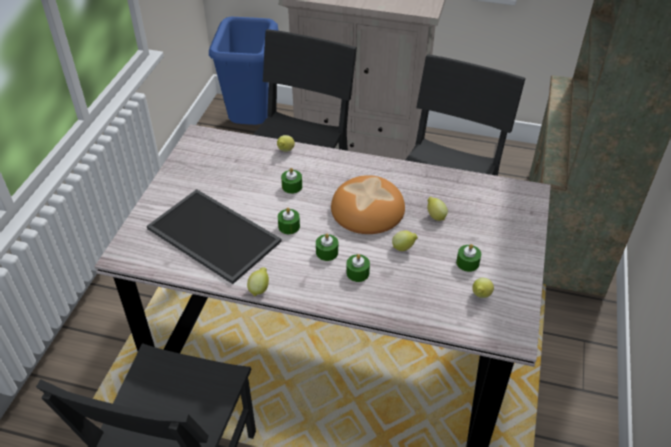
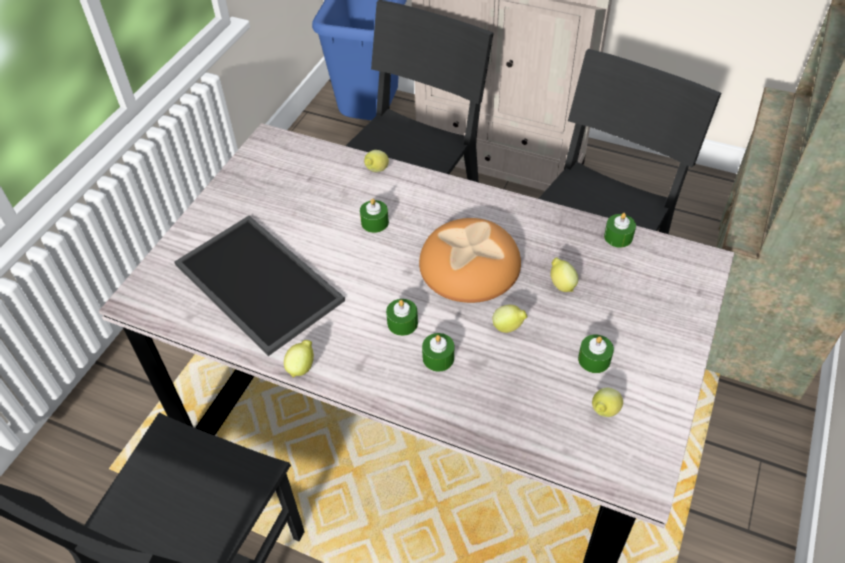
camera: 10 degrees right, 5 degrees up
(289, 226) = (359, 280): green candle -> green candle (618, 237)

